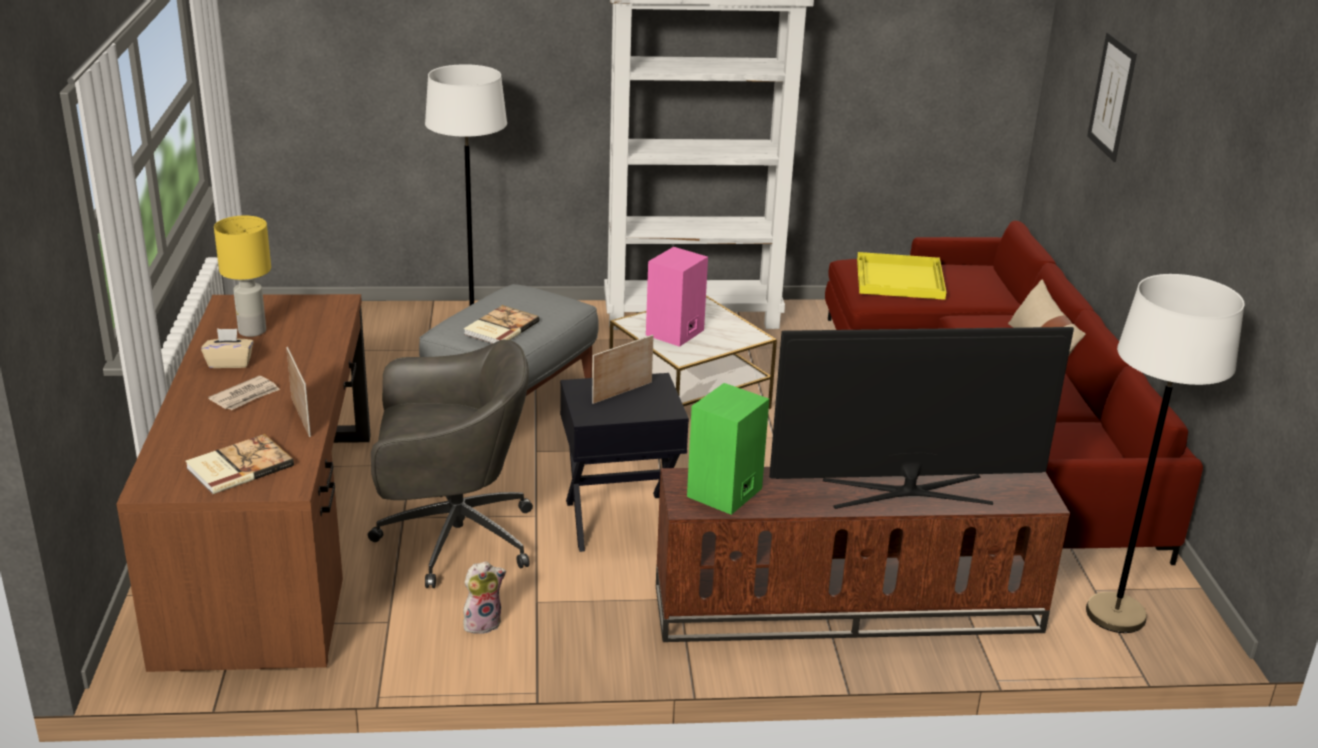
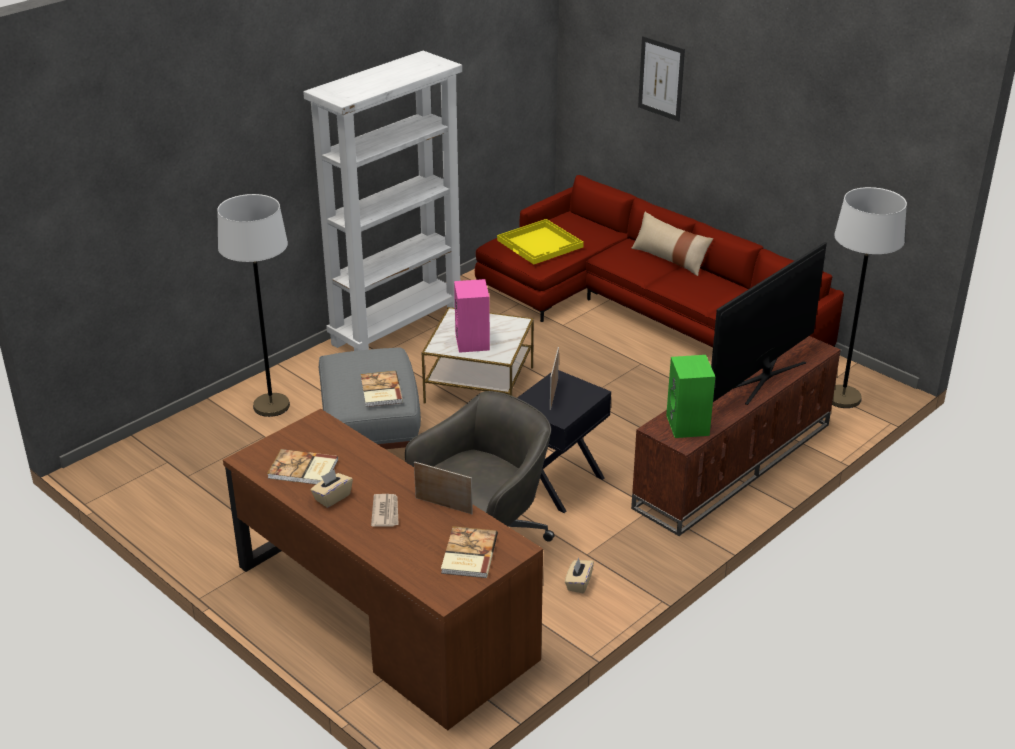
camera: 40 degrees left, 5 degrees up
(252, 331) = (303, 470): yellow table lamp -> book
(483, 623) = (578, 583): plush toy -> beige tissue box

